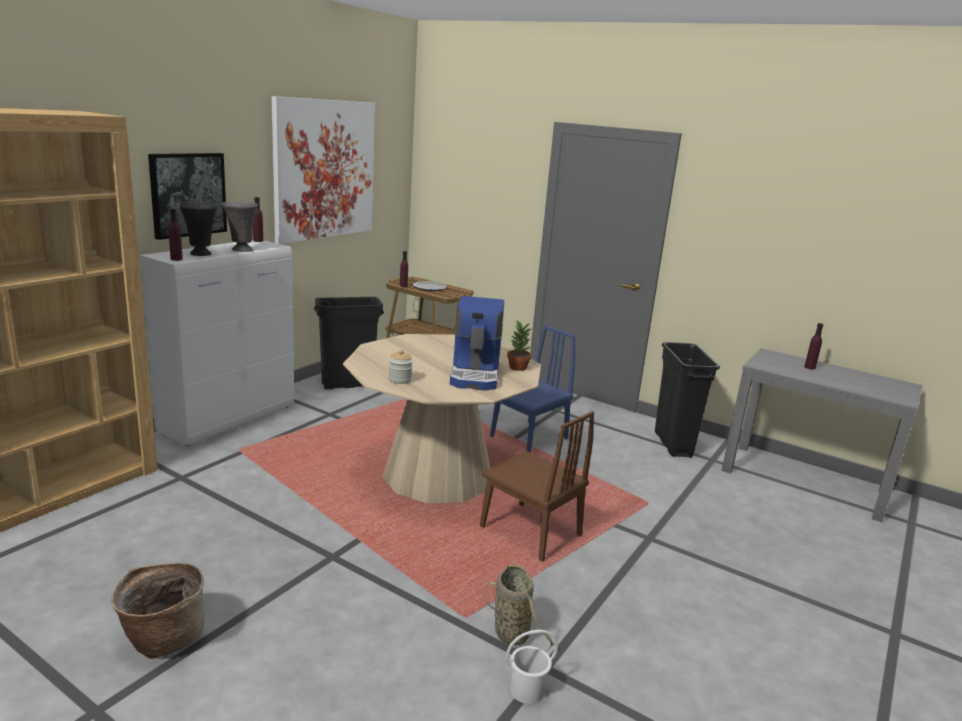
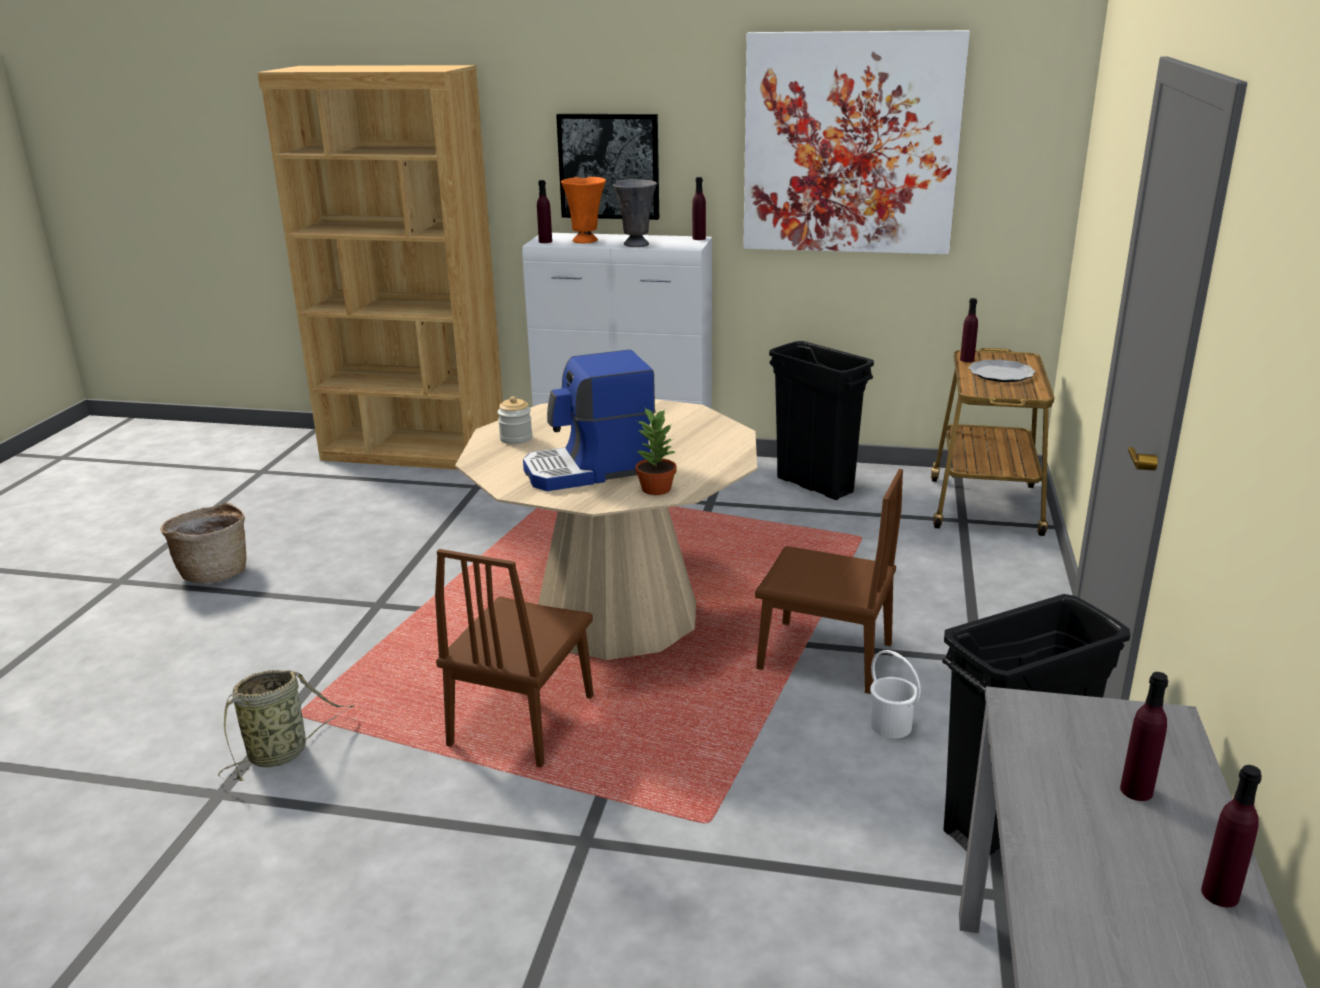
camera: 70 degrees right, 5 degrees up
(201, 254) = (586, 241): black vase -> orange vase
(526, 689) = (178, 788): white bucket -> white bucket (891, 725)
(529, 438) = (824, 657): blue chair -> brown chair
(860, 374) = (1220, 894): none -> purple bottle

